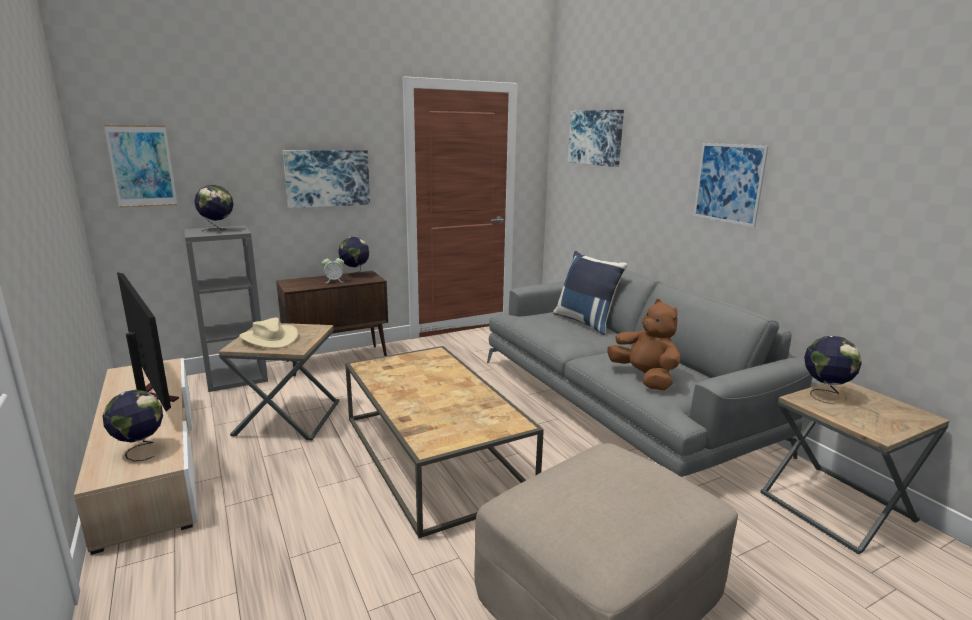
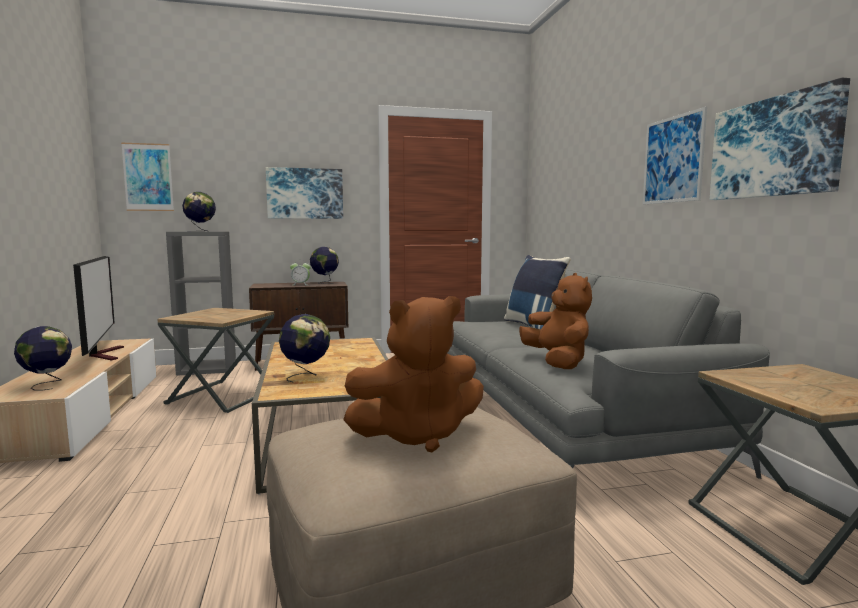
camera: 15 degrees right, 10 degrees down
(269, 338) = (208, 314): beige hat -> none
(596, 137) = (561, 150): picture -> picture (774, 148)
(621, 500) = (417, 435): none -> brown plush toy
(824, 394) = (765, 373): globe -> globe (306, 376)

